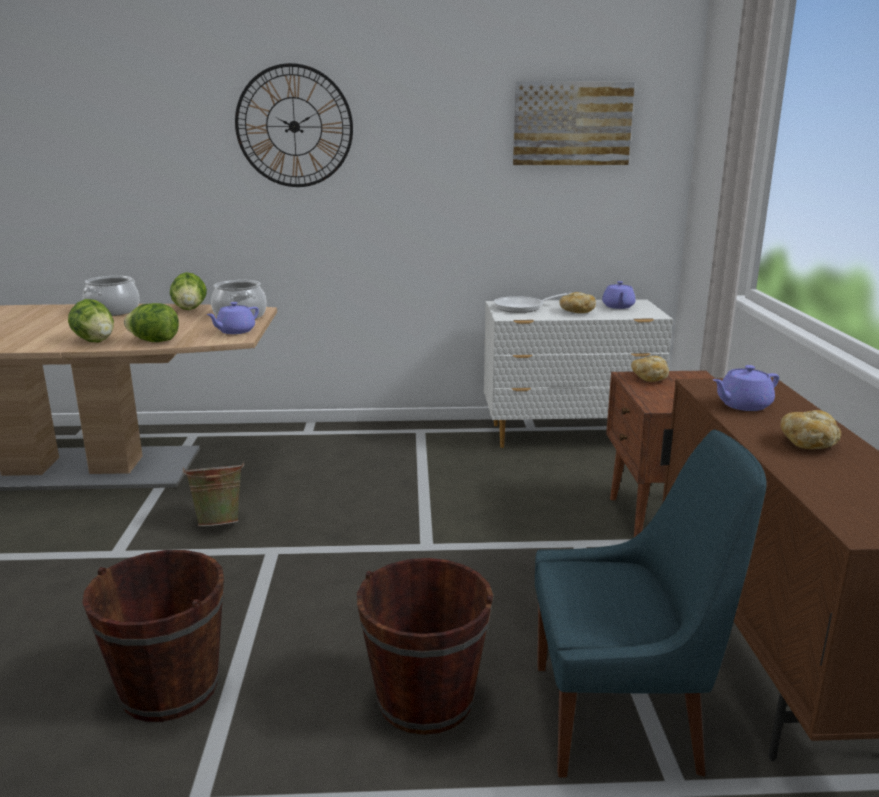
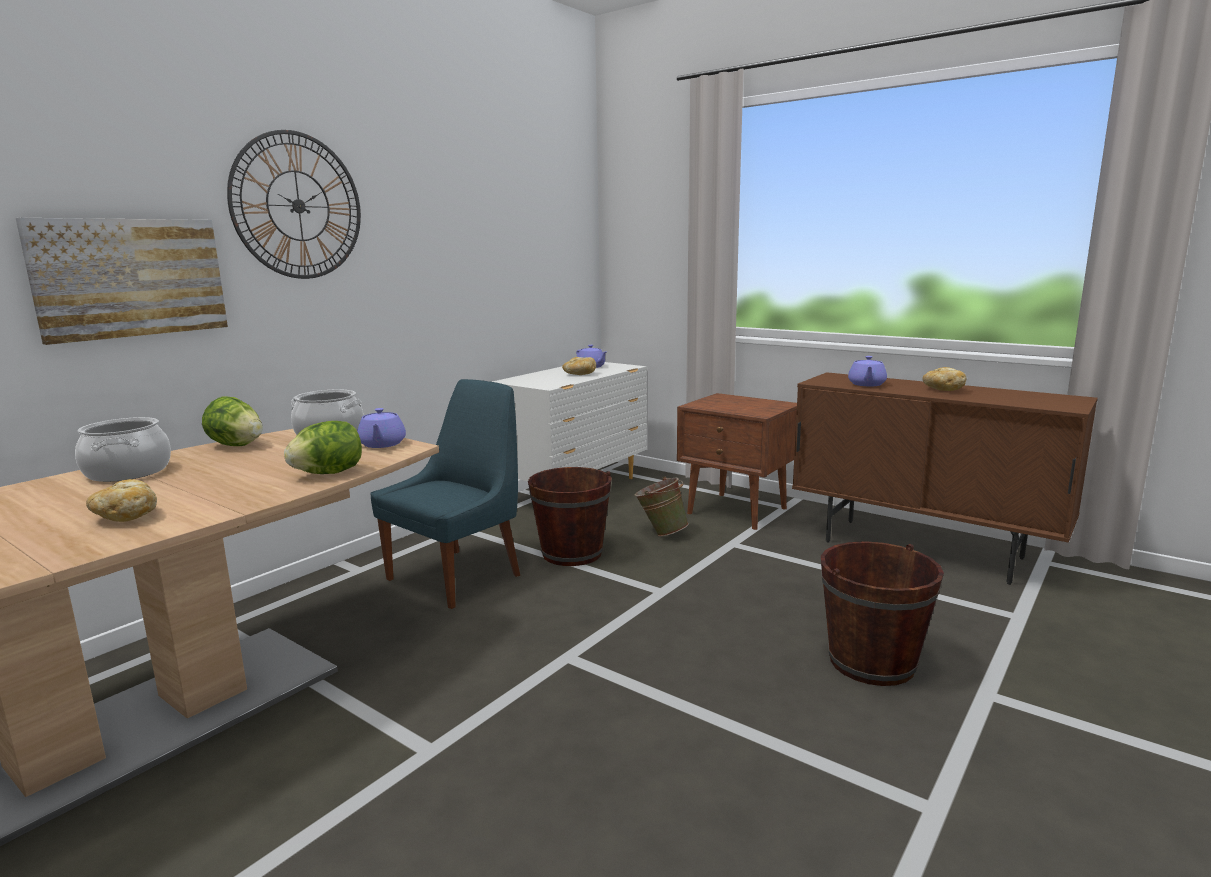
camera: 50 degrees left, 5 degrees down
(95, 341) = (248, 494): lettuce -> none
(170, 688) = (747, 780): brown bucket -> brown bucket (572, 553)
(219, 522) = (465, 668): green bucket -> green bucket (661, 533)
(523, 307) = (535, 379): frying pan -> none
(572, 123) = (529, 210): picture -> picture (130, 278)
(622, 717) = (943, 606): blue chair -> blue chair (458, 576)
(649, 378) = (708, 404): bread -> bread (126, 517)

